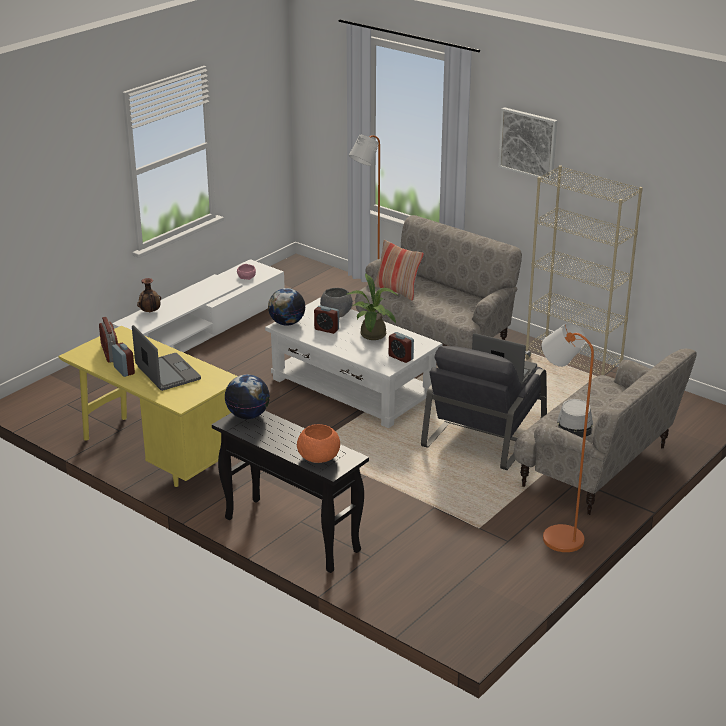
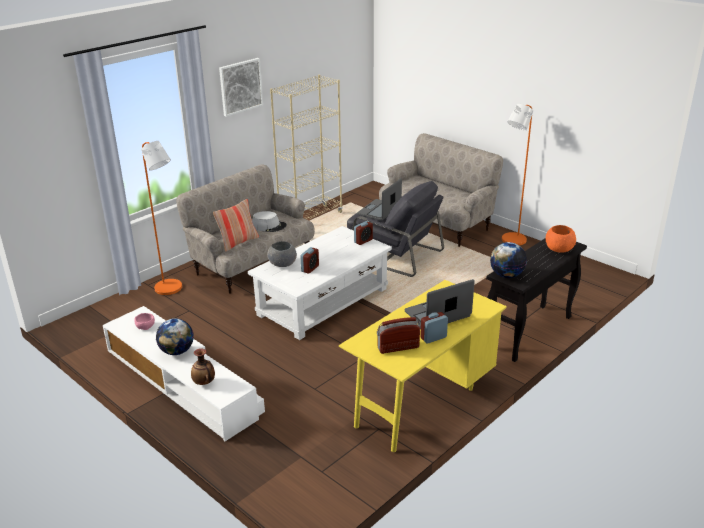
camera: 85 degrees left, 0 degrees up
(287, 323) = (293, 286): globe -> globe (176, 351)
(373, 336) = (327, 250): potted plant -> none
(575, 425) = (448, 197): grey hat -> grey hat (269, 226)

